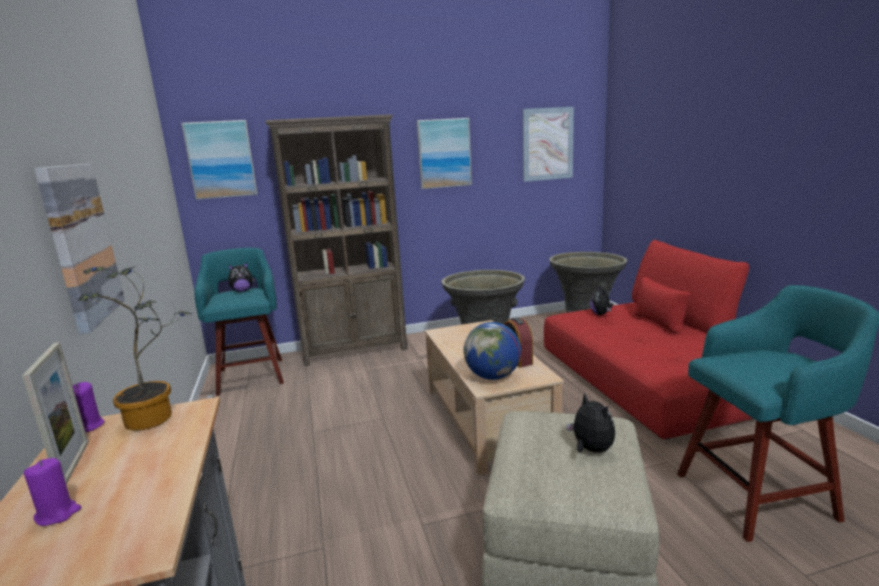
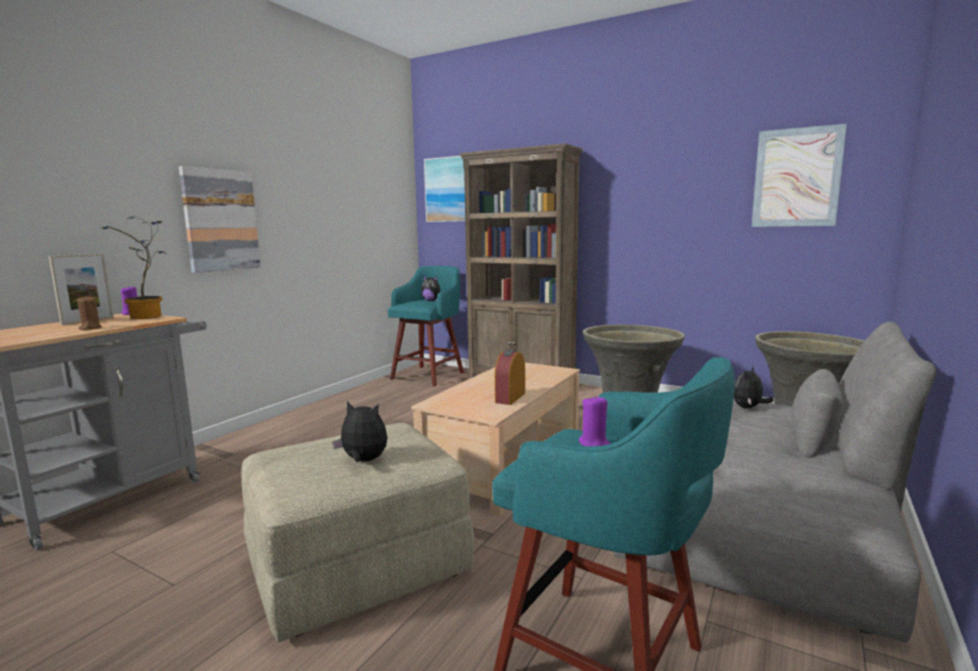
camera: 45 degrees right, 5 degrees down
(58, 514) = (35, 329): purple candle -> purple candle (594, 443)
(161, 465) = (90, 328): none -> brown candle
(444, 153) = (646, 188): picture -> none
(493, 376) = (458, 400): globe -> none
(590, 450) = (363, 461): plush toy -> plush toy turned 90 degrees counterclockwise
(653, 377) = (761, 512): red sofa -> grey sofa

